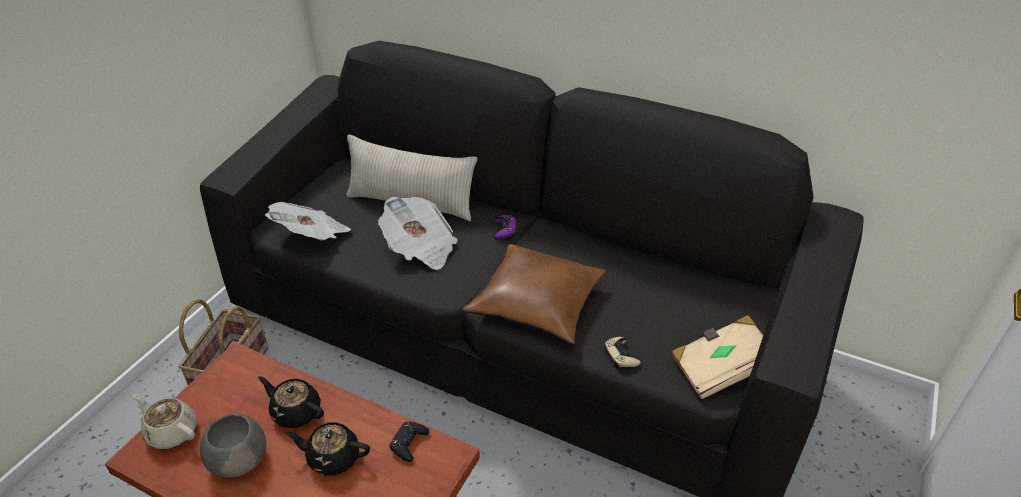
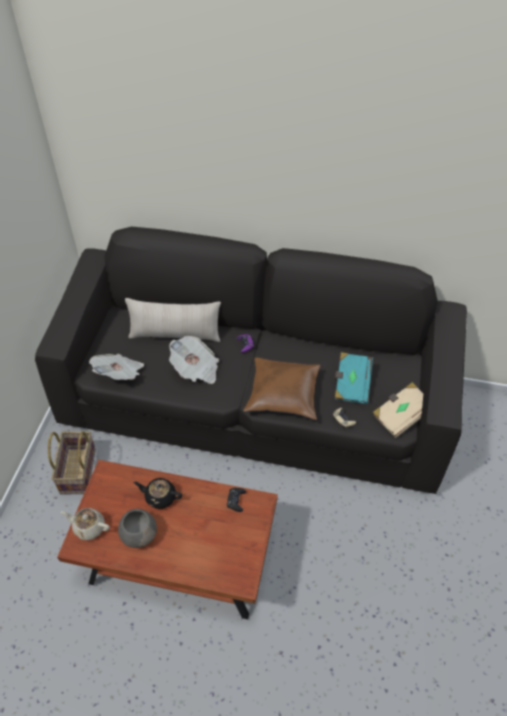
camera: 15 degrees left, 10 degrees up
(332, 457) = (195, 519): black teapot -> none
(650, 309) = (351, 384): none -> turquoise book

